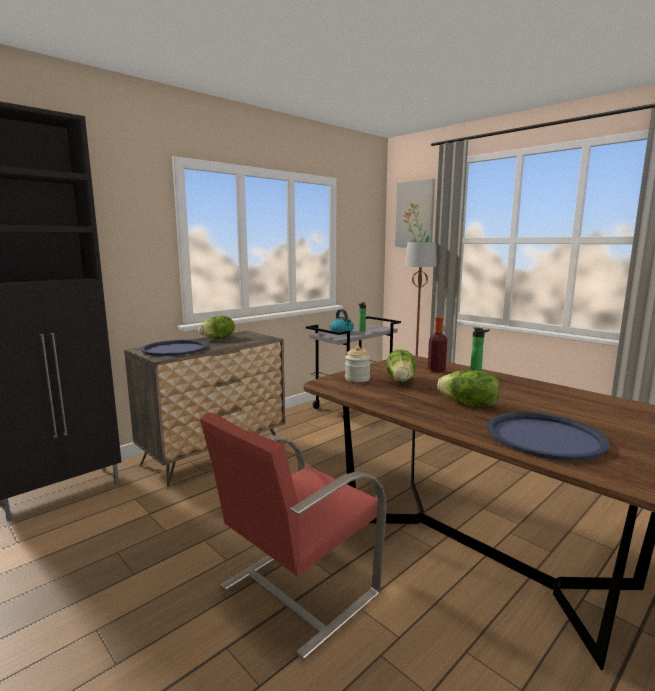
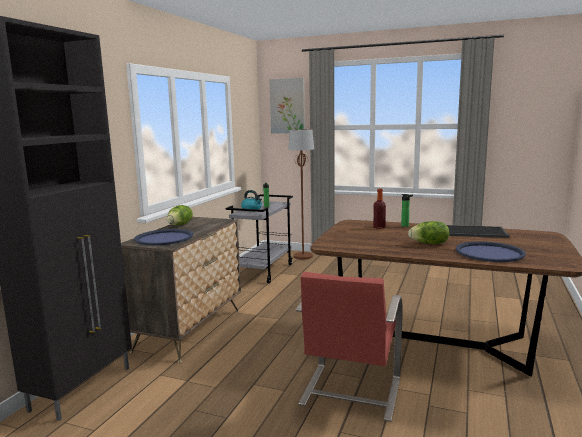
camera: 25 degrees left, 0 degrees up
(357, 379) = (340, 239): jar -> none
(401, 380) = (368, 236): lettuce -> none
(565, 398) = (471, 232): none -> tray

